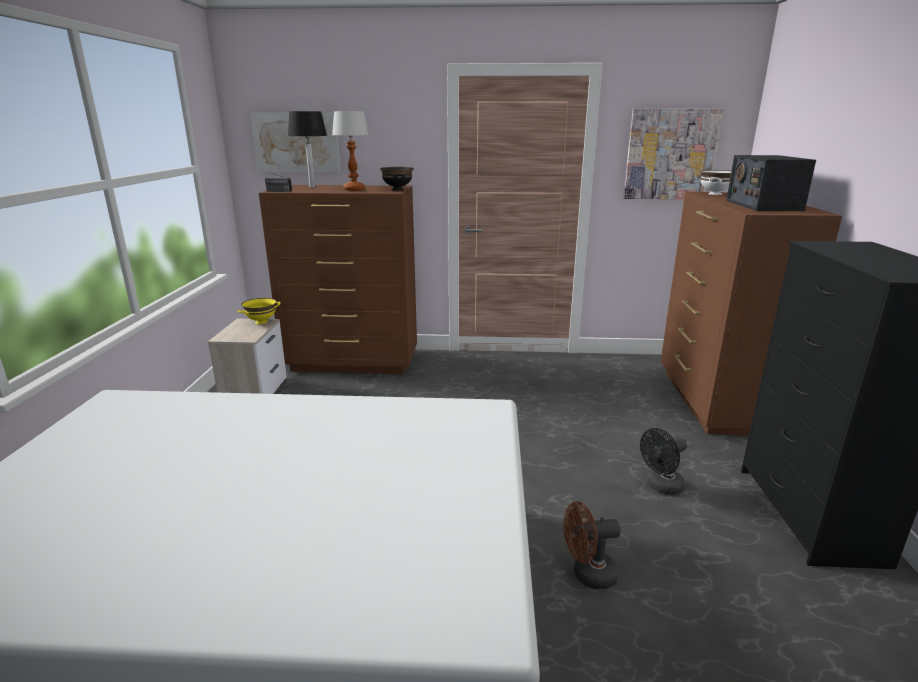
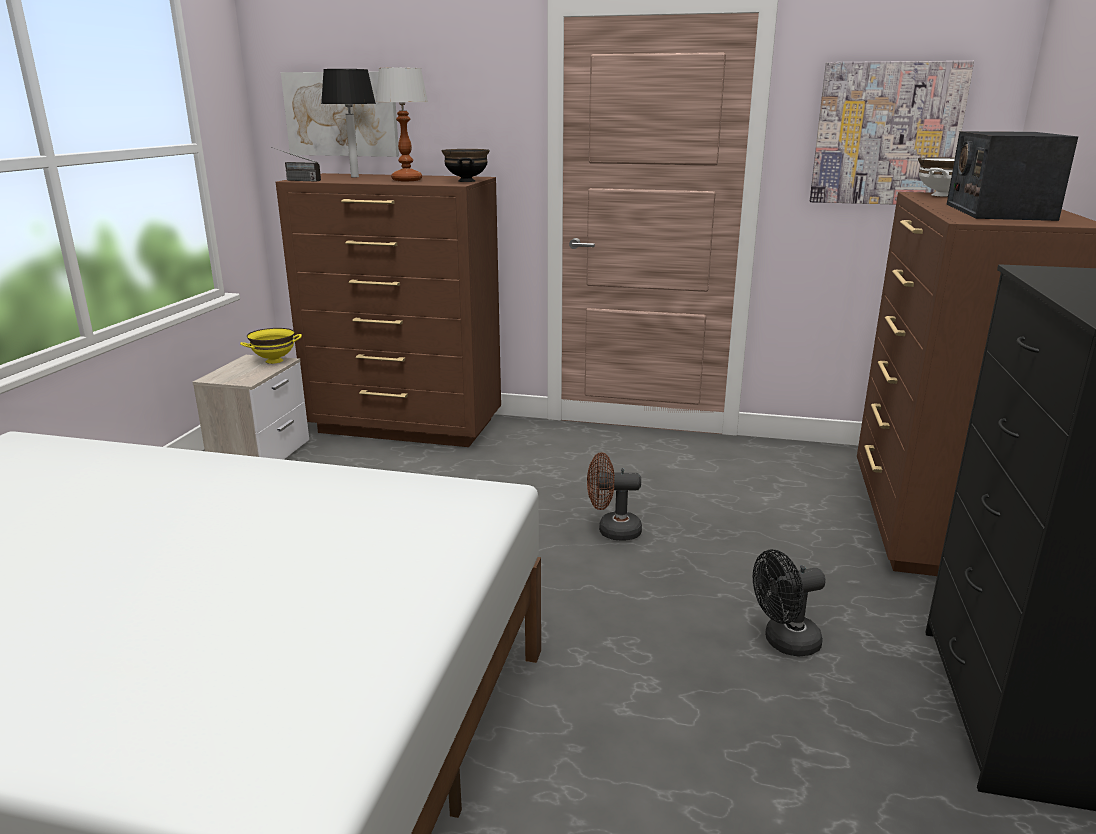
camera: 10 degrees right, 0 degrees up
(588, 575) = (614, 758): brown fan -> brown fan (612, 531)

